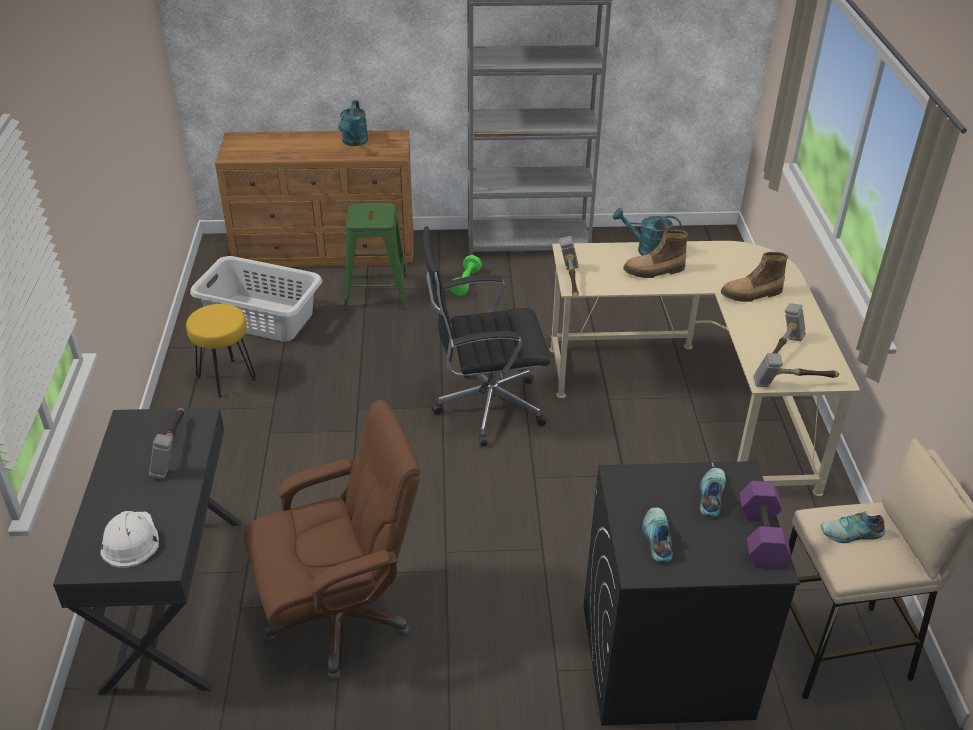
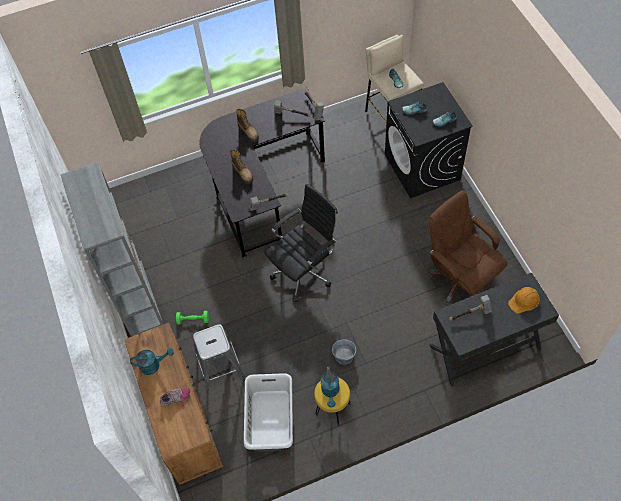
camera: 105 degrees left, 20 degrees up
(130, 540) = (524, 301): white hard hat -> orange hard hat
(294, 150) = (175, 397): none -> shoe
(299, 412) = (344, 356): none -> grey bucket
(376, 292) = (220, 366): green stool -> grey stool
(484, 408) = (304, 272): black office chair -> black office chair turned 105 degrees counterclockwise
(647, 250) = (223, 180): turquoise watering can -> turquoise watering can (330, 392)
(695, 398) = (260, 186): beige desk -> black desk
(759, 536) = (427, 94): purple dumbbell -> none

